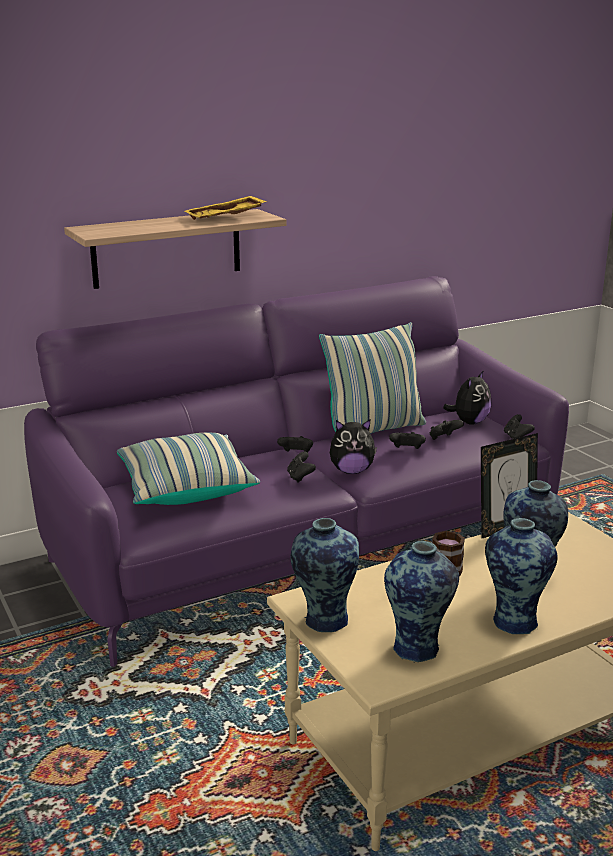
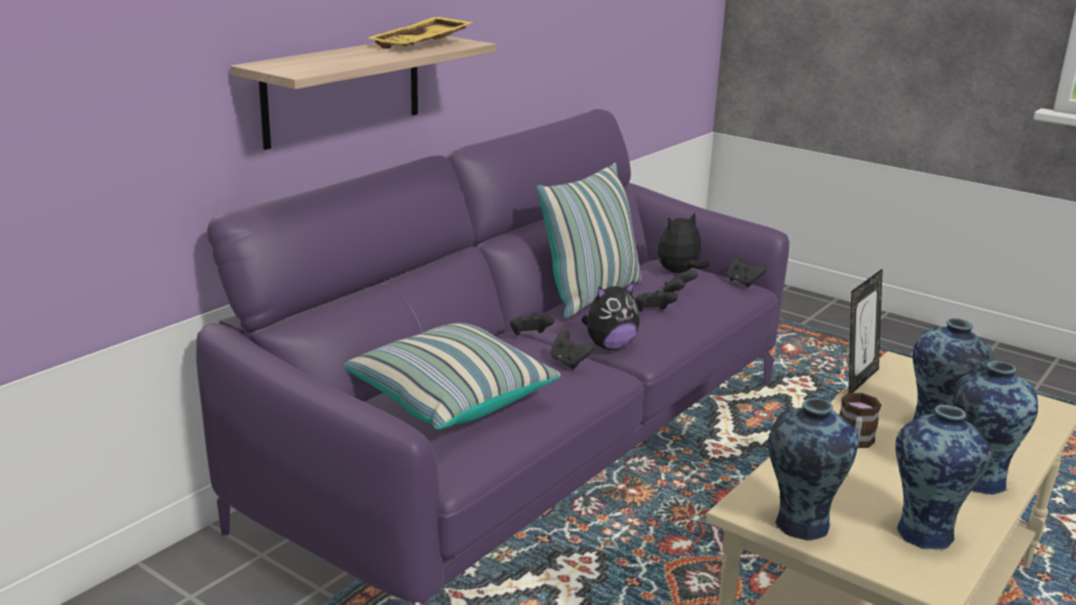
camera: 25 degrees left, 0 degrees up
(469, 422) = (679, 272): plush toy -> plush toy turned 135 degrees counterclockwise

